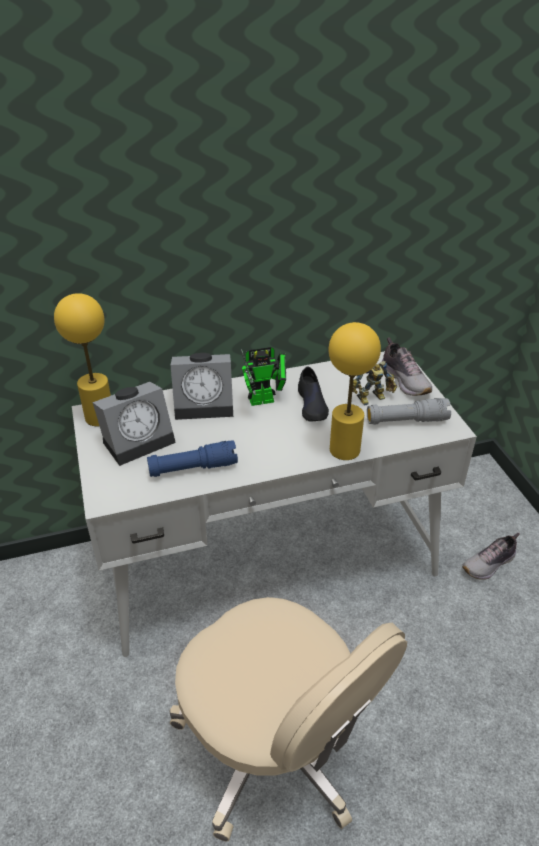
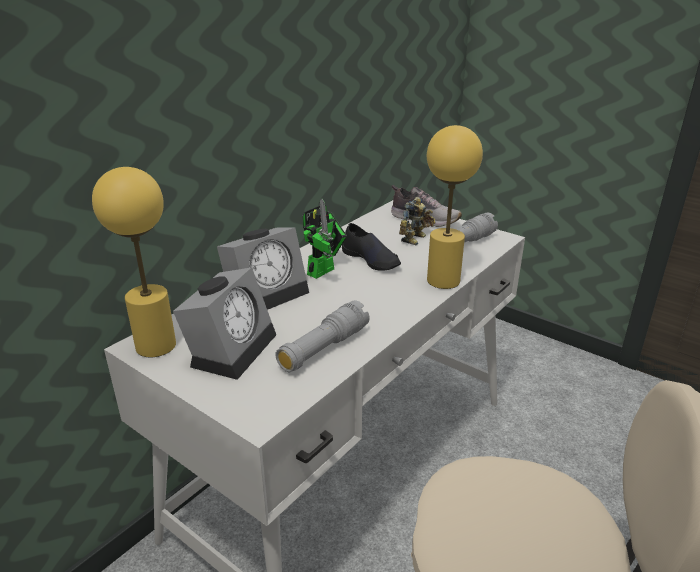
camera: 35 degrees left, 10 degrees down
(193, 468) = (324, 348): blue flashlight -> grey flashlight
(489, 564) = (523, 377): shoe -> none

